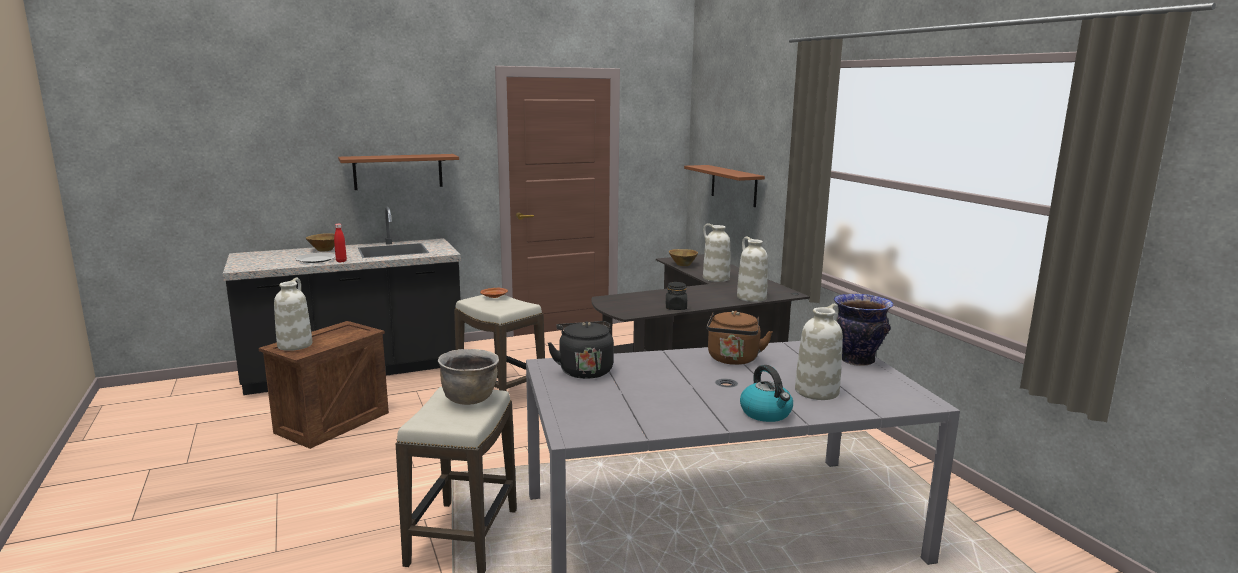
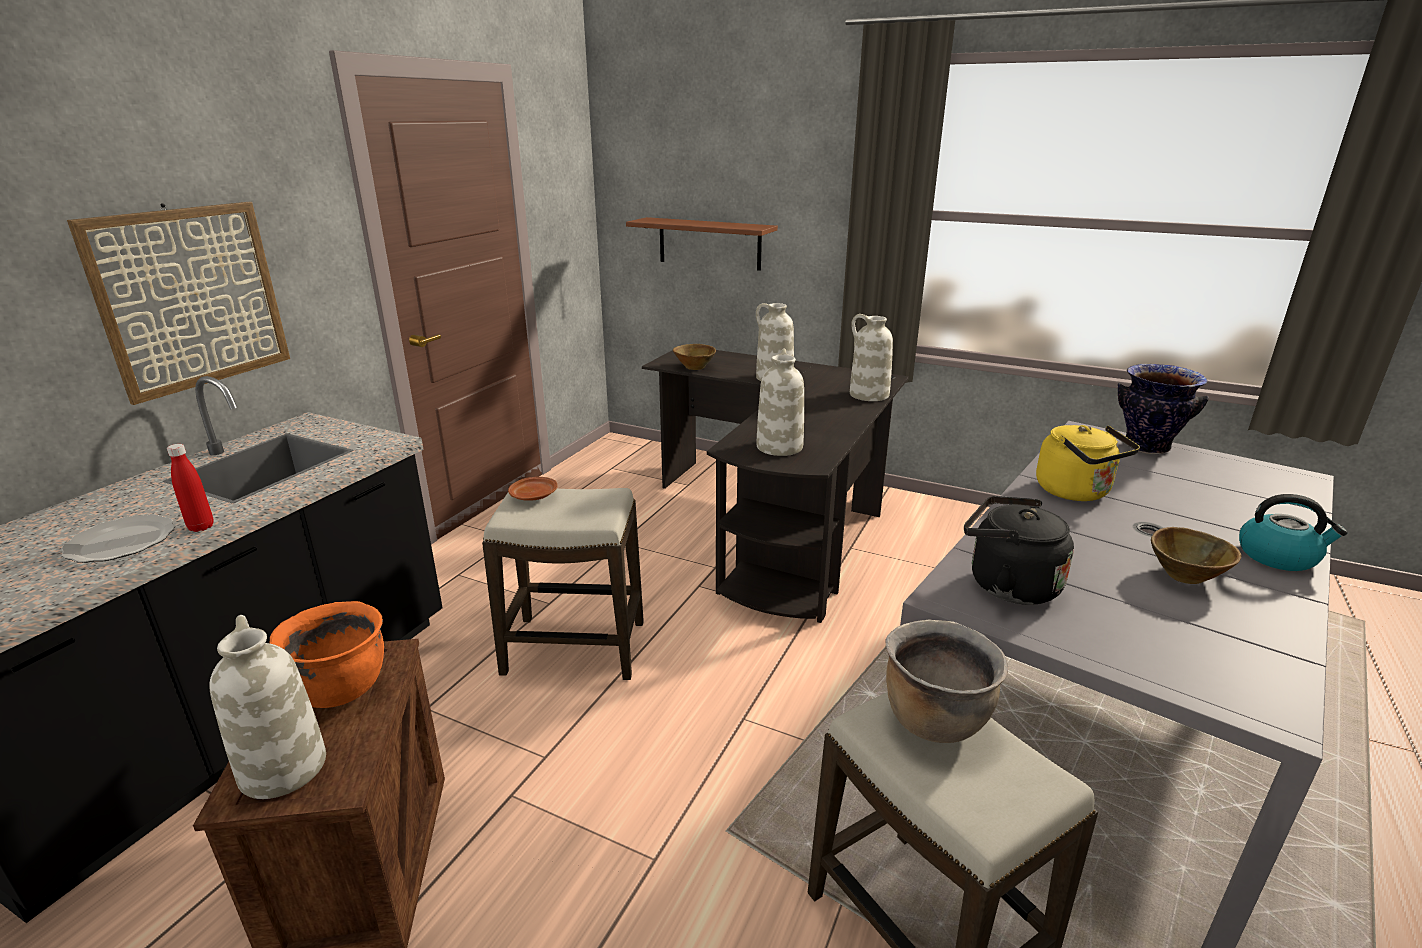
camera: 40 degrees left, 10 degrees up
(324, 250) = (87, 511): brown bowl -> brown bowl (1185, 576)
(340, 334) = (341, 688): none -> orange cooking pot
(398, 171) = (190, 295): brown shelf -> picture
(676, 308) = (837, 435): black jar -> none
(733, 360) = (1076, 492): brown kettle -> yellow kettle
(816, 391) = (1225, 503): white vase -> white vase (779, 446)

